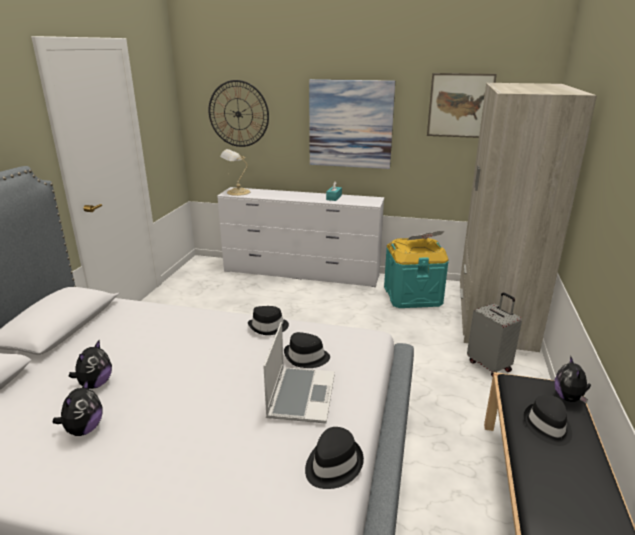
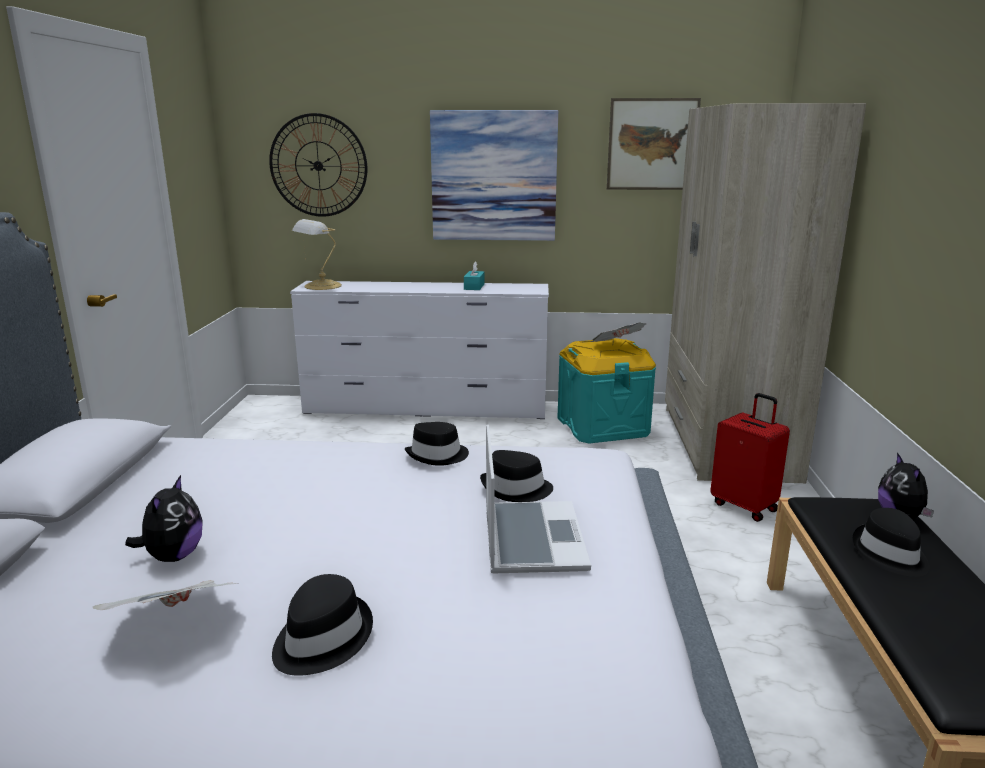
camera: 10 degrees left, 5 degrees down
(84, 429) = (178, 623): plush toy -> newspaper
(332, 464) = (626, 624): black hat -> black hat (321, 639)
(489, 365) = (745, 506): grey suitcase -> red suitcase

